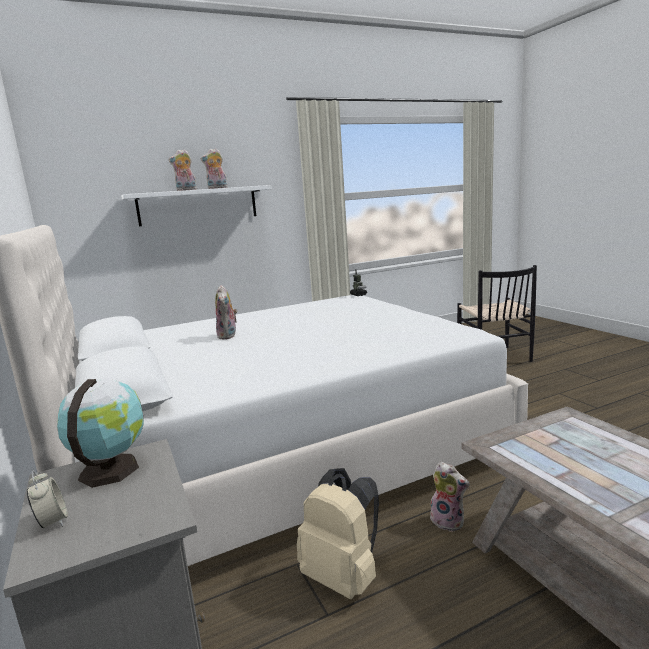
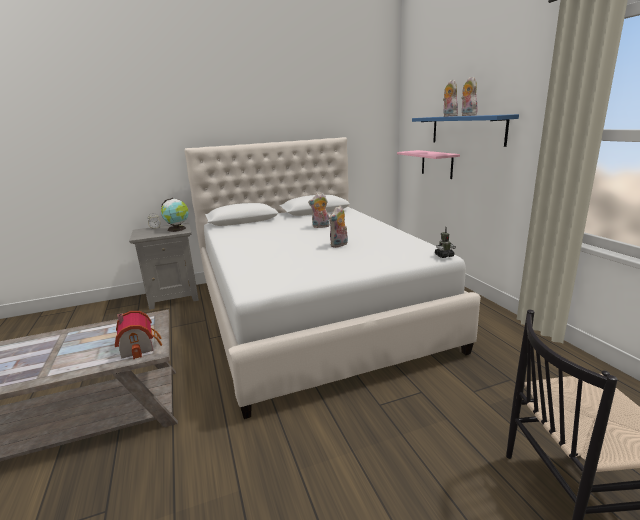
camera: 95 degrees right, 5 degrees up
(152, 252) = (437, 164): none -> pink shelf
(198, 205) = (467, 130): white shelf -> blue shelf
(343, 576) = (187, 331): beige backpack -> none
(449, 521) = (198, 366): plush toy -> plush toy (339, 245)
(569, 428) = (140, 346): none -> toy house

